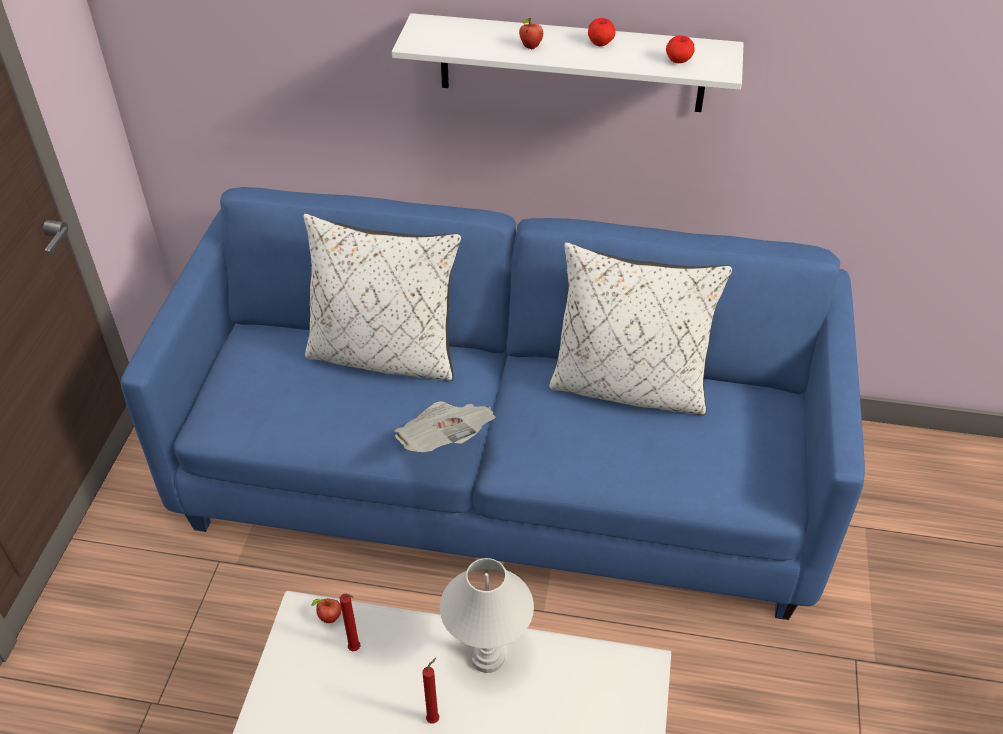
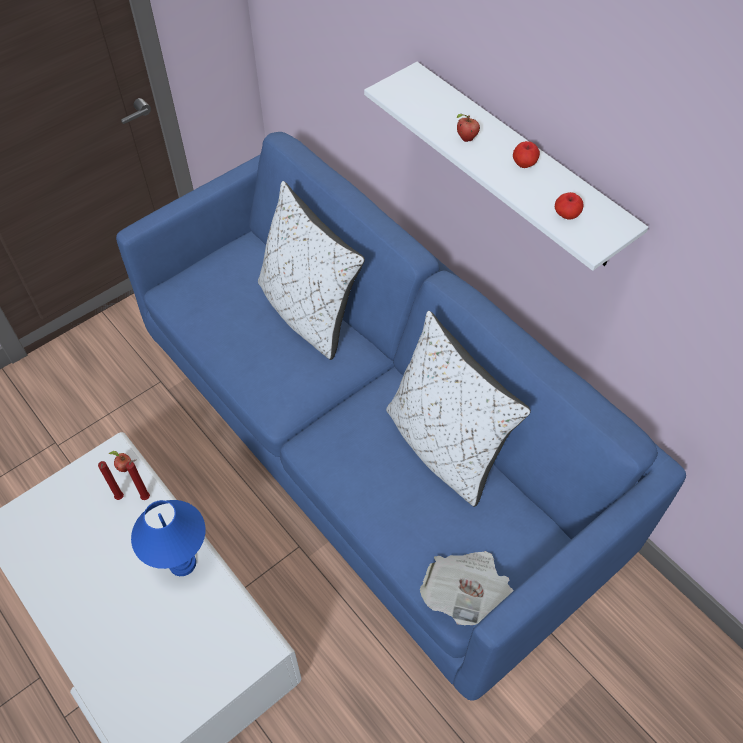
camera: 40 degrees right, 10 degrees up
(434, 718) = (118, 576): red candle -> red candle (147, 497)
(444, 442) = (280, 401): newspaper -> newspaper (466, 593)
(488, 657) = (183, 563): white table lamp -> blue table lamp

